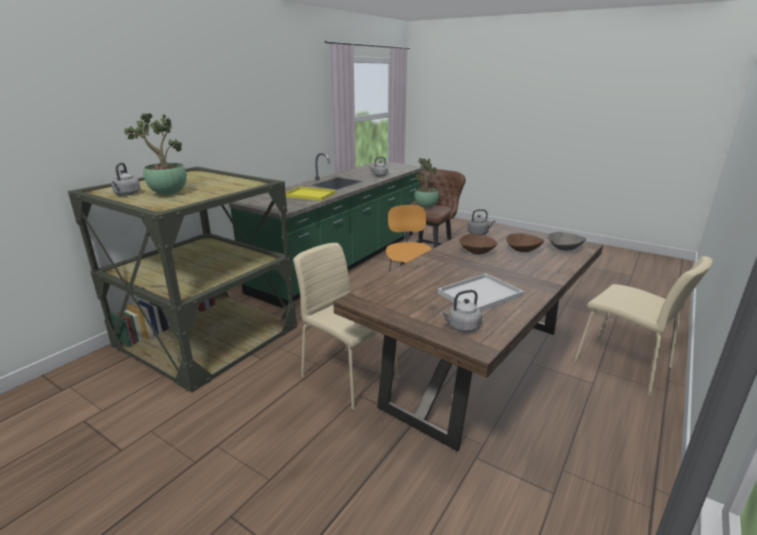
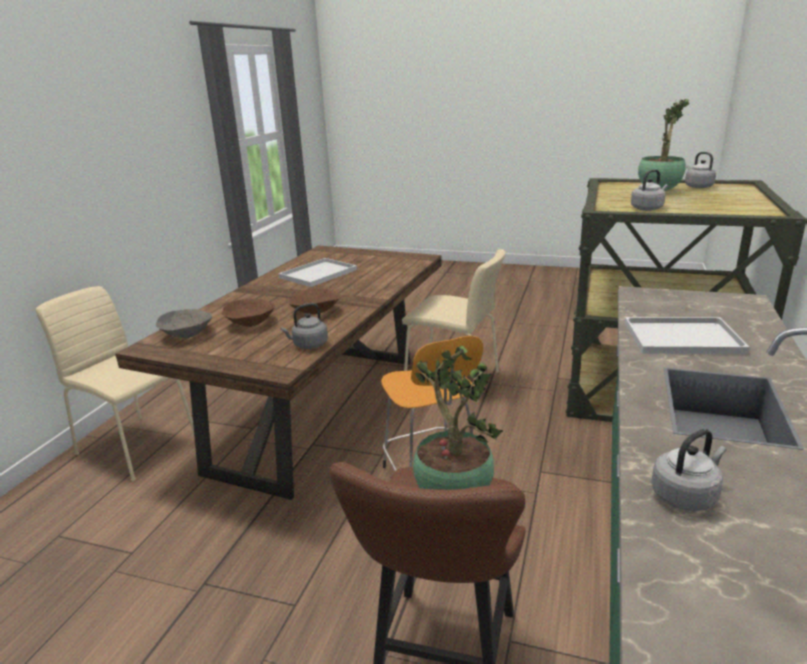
camera: 165 degrees right, 0 degrees up
(311, 194) = (680, 338): yellow tray -> white tray
(462, 327) = (334, 255): grey kettle -> grey kettle (648, 208)

